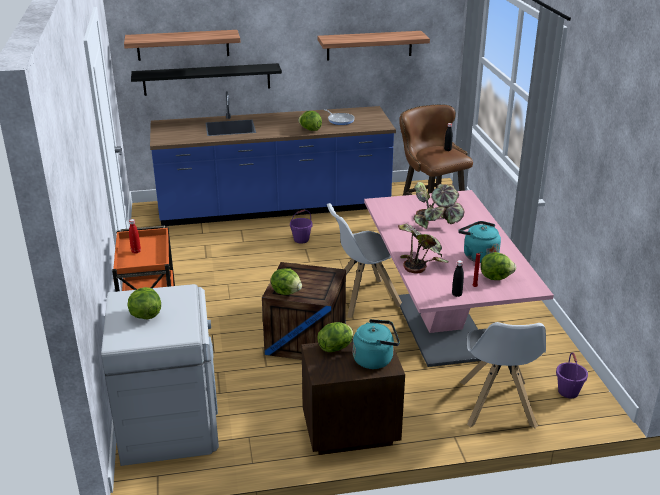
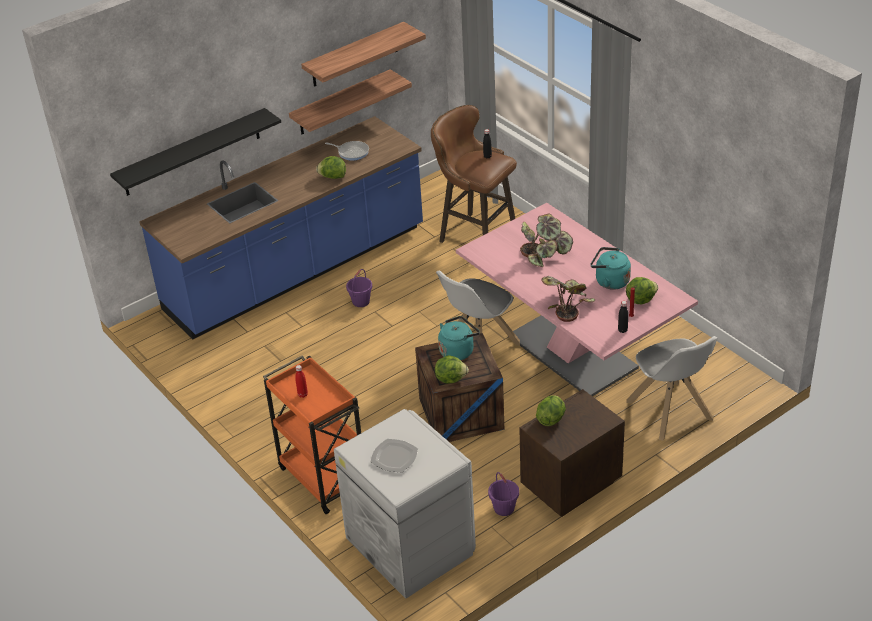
camera: 25 degrees left, 10 degrees up
(145, 315) = (394, 457): lettuce -> plate
(183, 45) = (162, 124): shelf -> shelf (341, 103)
(375, 359) = (591, 416): turquoise kettle -> turquoise kettle (458, 351)
(568, 392) = (717, 375): purple bucket -> purple bucket (504, 508)

